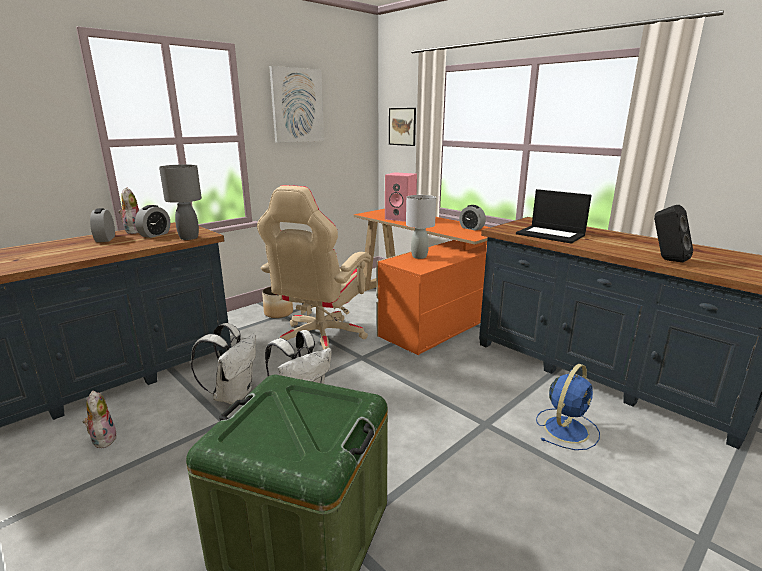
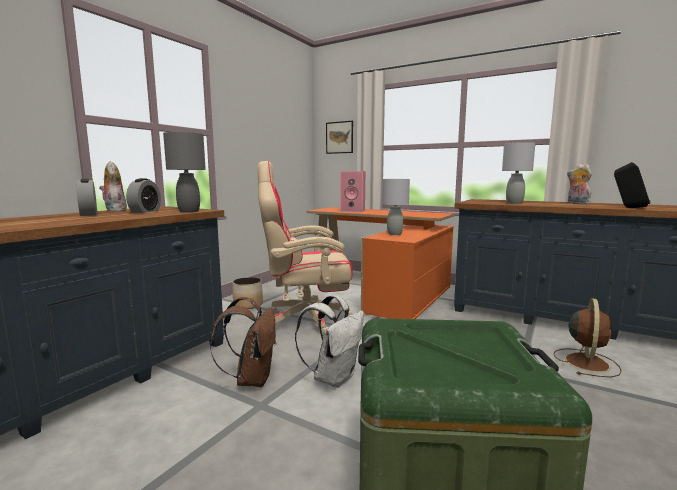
camera: 15 degrees left, 10 degrees down
(103, 439) = (113, 449): plush toy -> plush toy (577, 204)
(233, 395) = (252, 379): white backpack -> brown backpack
(297, 105) = (256, 110): picture -> none
(321, 337) = (307, 319): beige office chair -> beige office chair turned 75 degrees clockwise
(471, 228) = (422, 213): alarm clock -> none
(551, 234) = (514, 203): laptop -> grey table lamp
(566, 428) = (586, 362): blue fan -> brown fan

